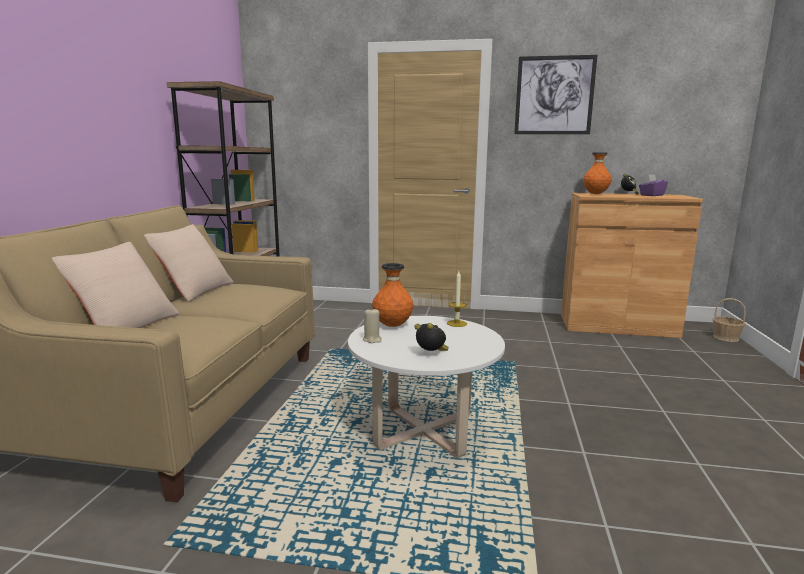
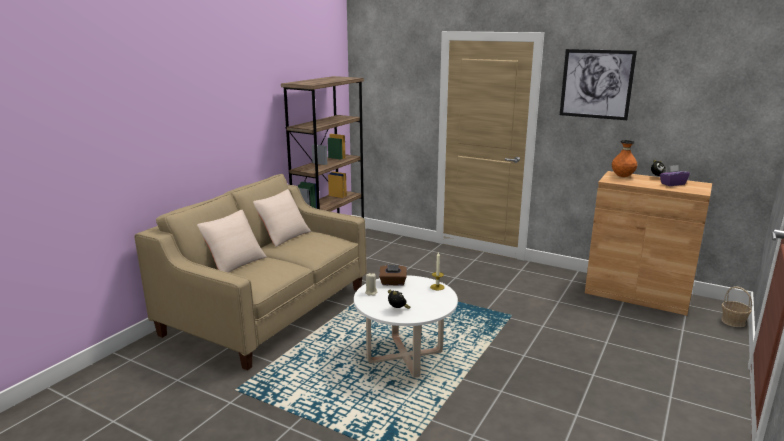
camera: 20 degrees right, 5 degrees up
(392, 326) = (393, 283): orange vase -> brown tissue box

